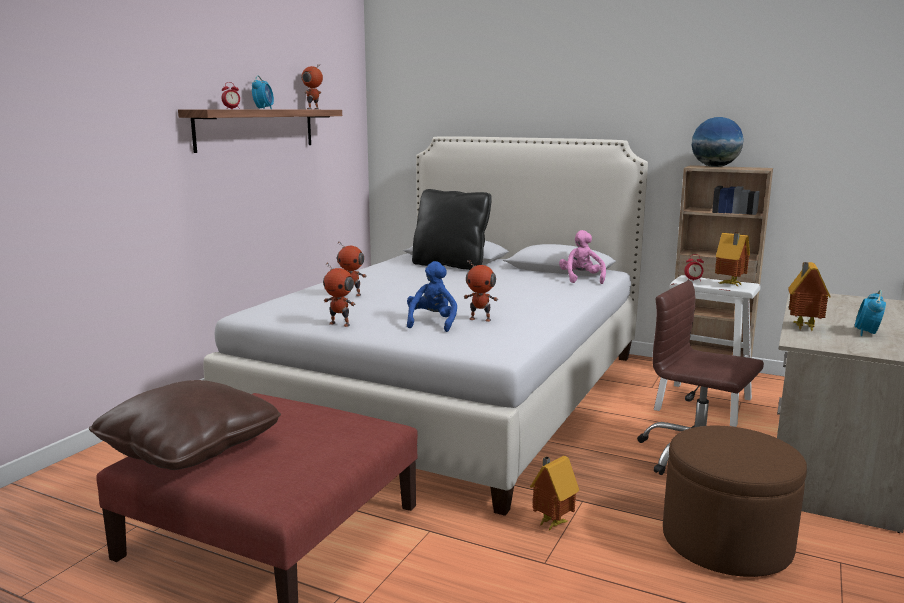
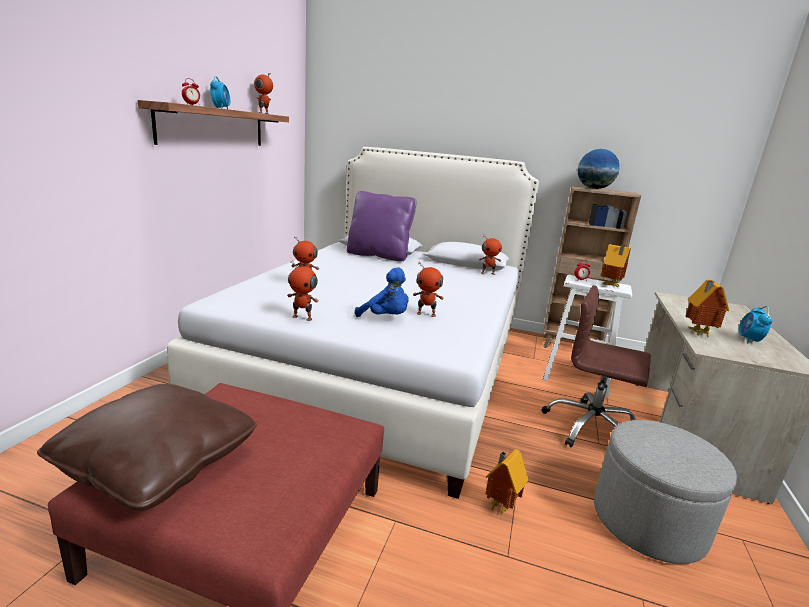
camera: 10 degrees left, 5 degrees up
(432, 323) = (386, 318): blue plush toy -> blue plush toy turned 120 degrees clockwise
(450, 265) = (378, 255): black pillow -> purple pillow
(581, 279) = (487, 273): pink plush toy -> toy robot
(726, 542) = (648, 521): brown ottoman -> grey ottoman

